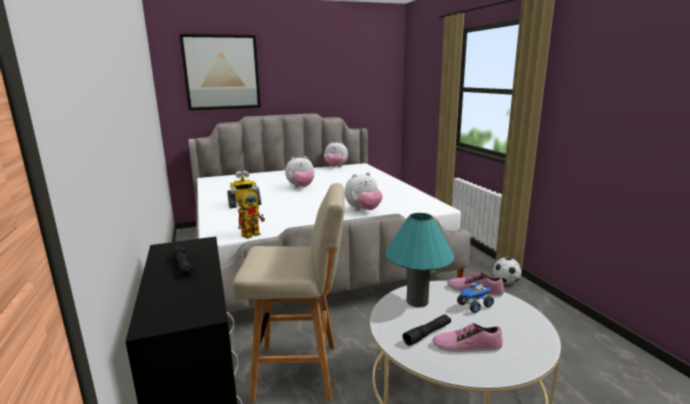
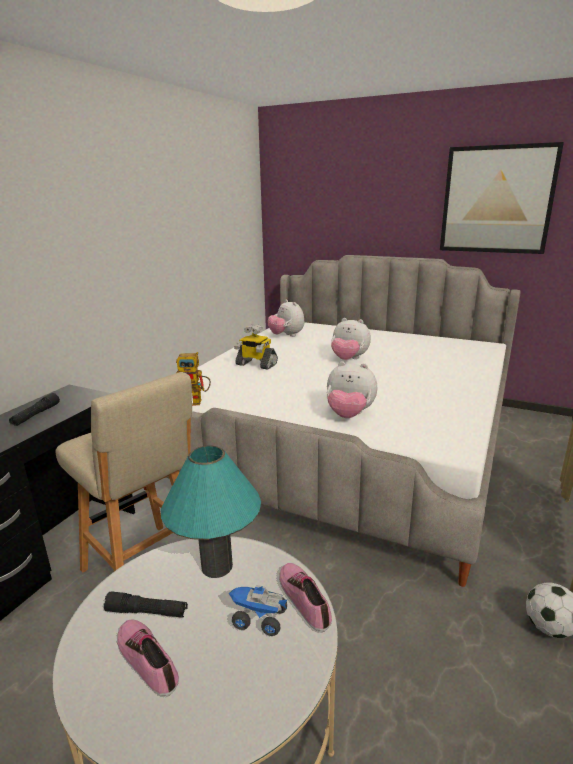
camera: 45 degrees right, 5 degrees up
(221, 72) = (329, 198): picture -> picture (497, 200)
(335, 167) = (447, 341): plush toy -> plush toy (286, 336)

